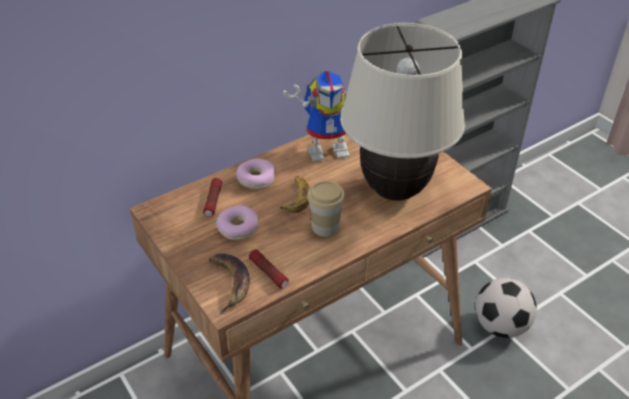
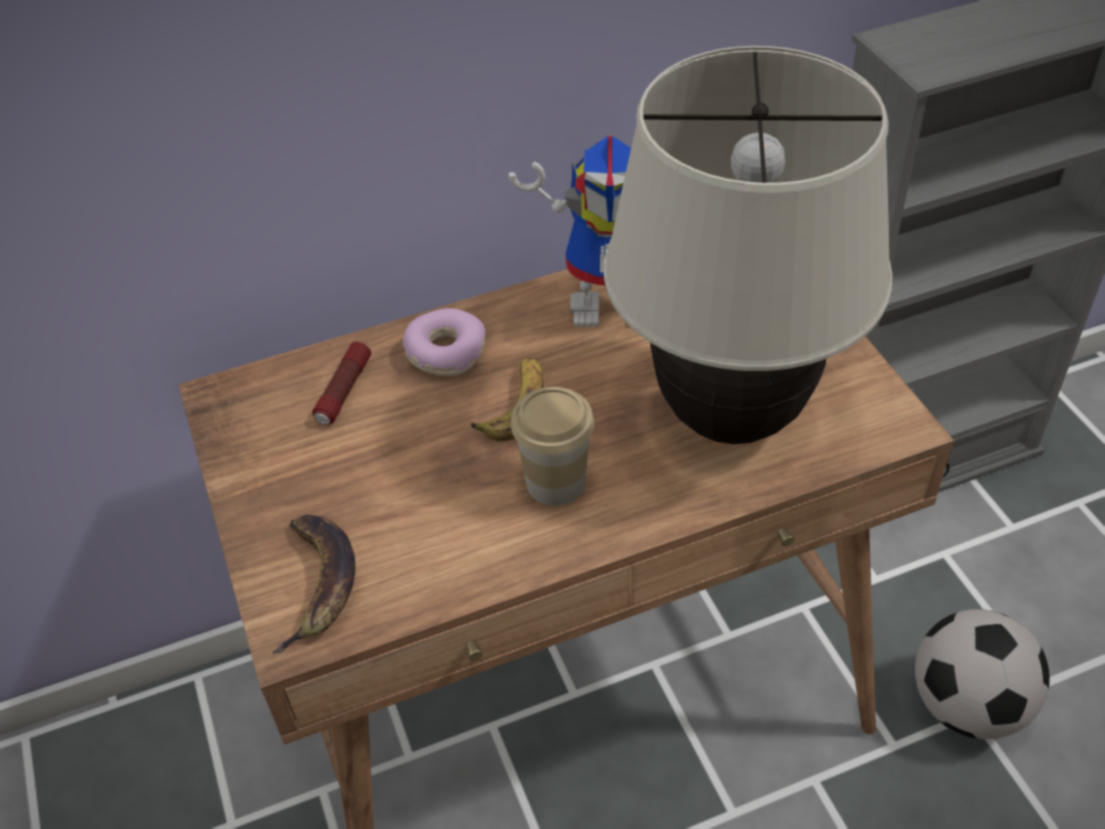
camera: 15 degrees right, 5 degrees up
(238, 228) = (375, 459): donut -> none
(269, 273) = (405, 573): flashlight -> none

